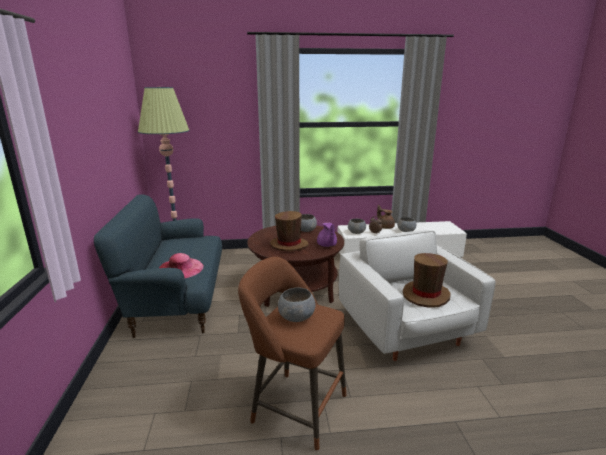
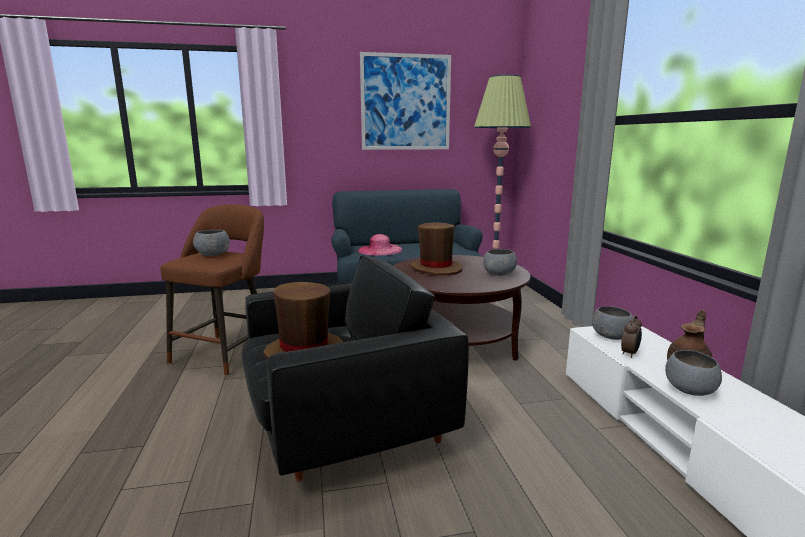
camera: 85 degrees right, 5 degrees down
(101, 115) = (406, 102): none -> picture
(327, 245) = (444, 284): purple teapot -> none
(407, 331) = (345, 427): white armchair -> black armchair

